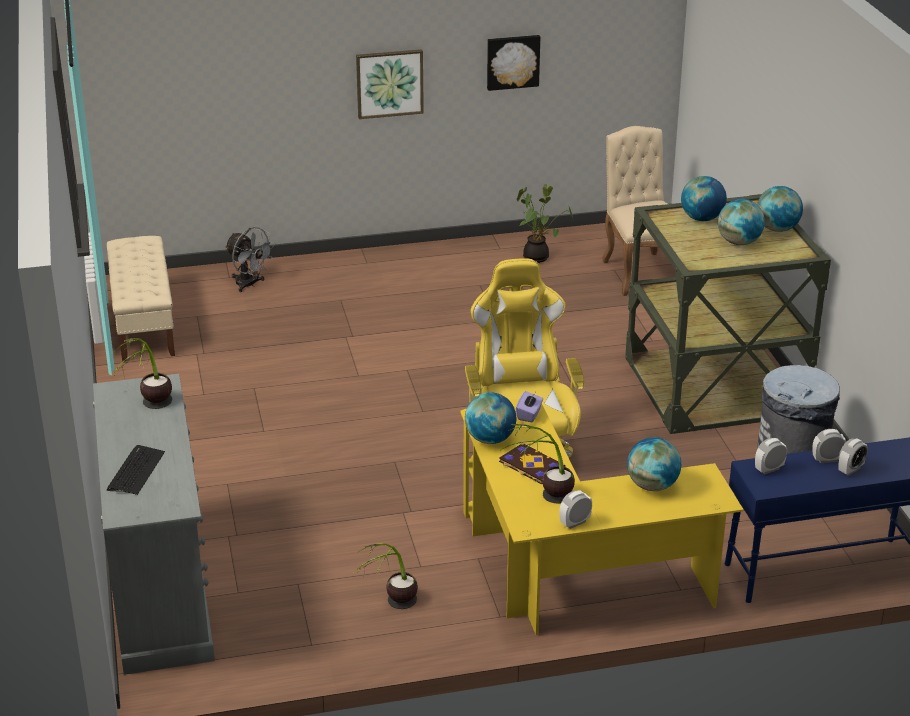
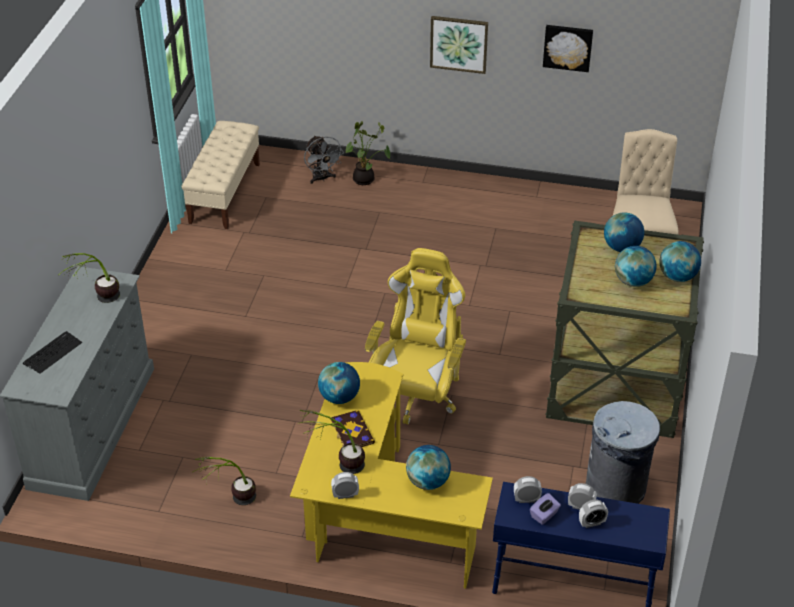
camera: 25 degrees right, 10 degrees up
(529, 415) = (384, 384): purple tissue box -> purple tissue box (544, 515)
(538, 257) = (561, 214): potted plant -> potted plant (365, 180)

